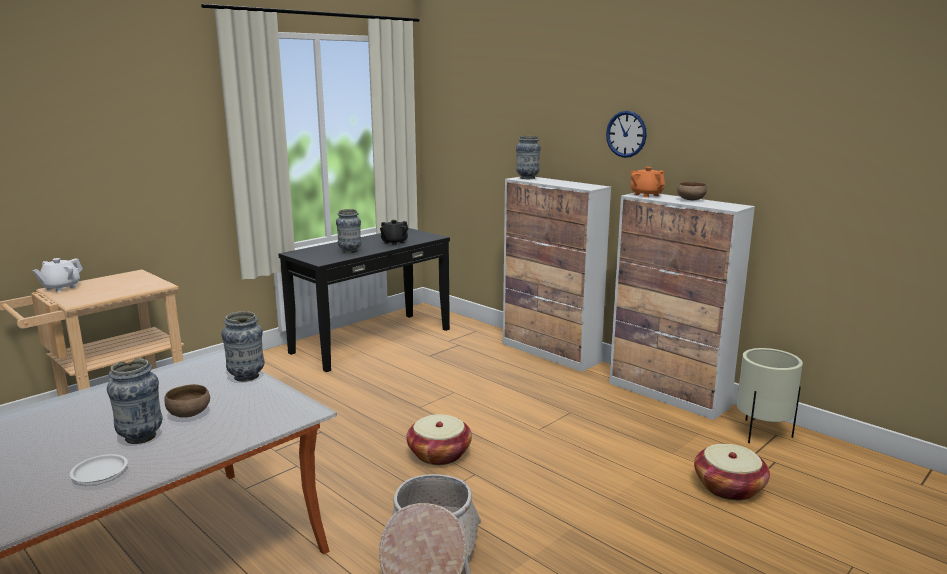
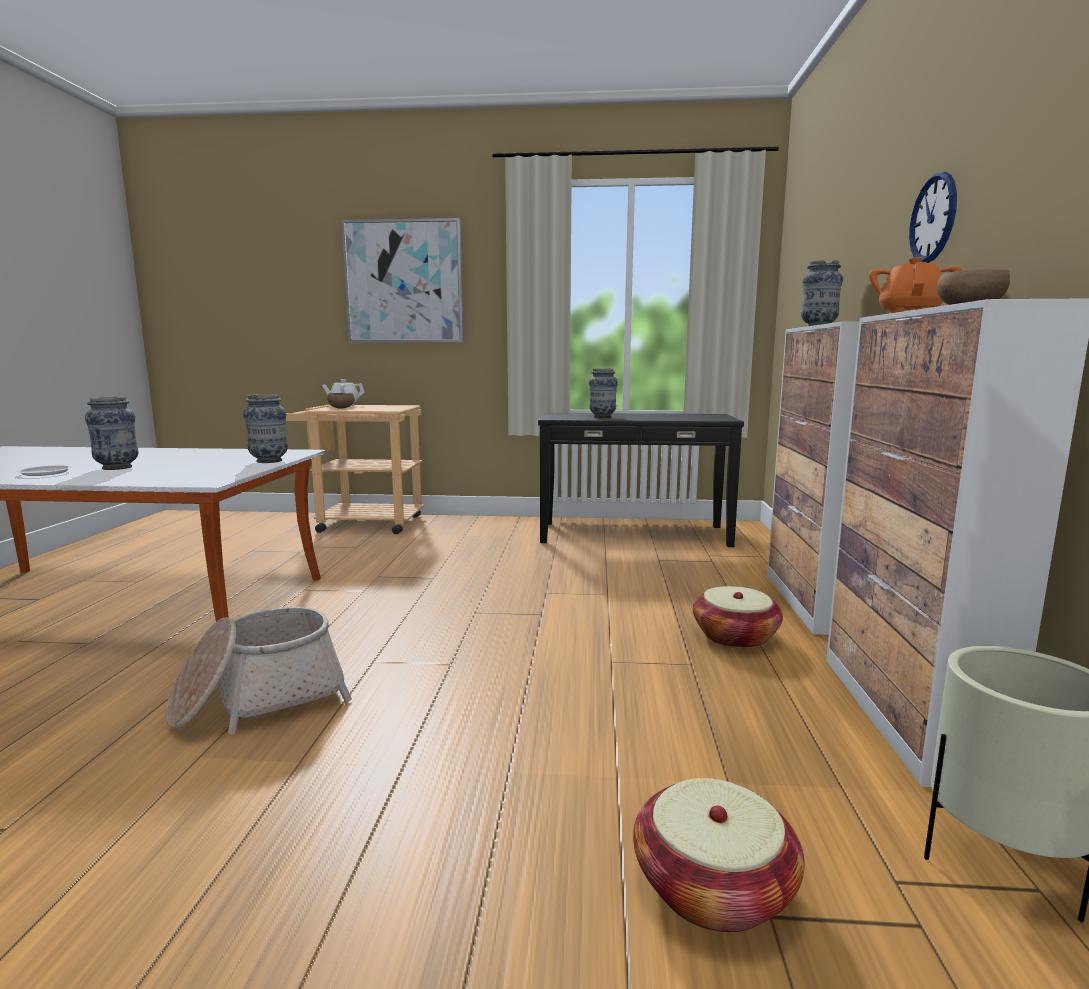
camera: 50 degrees right, 5 degrees down
(105, 136) = (404, 282): none -> picture
(190, 413) = (174, 466): brown bowl -> brown bowl (342, 408)
(394, 242) = (666, 418): black teapot -> none
(439, 454) = (466, 633): basket -> basket (735, 637)

